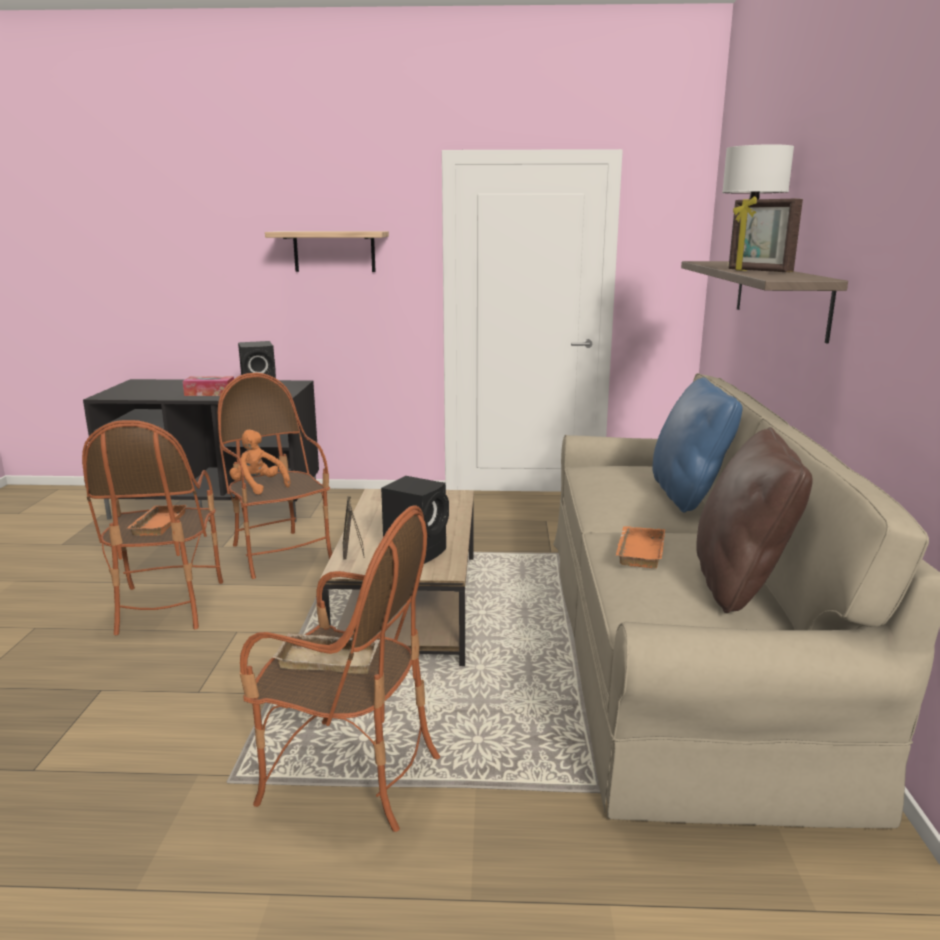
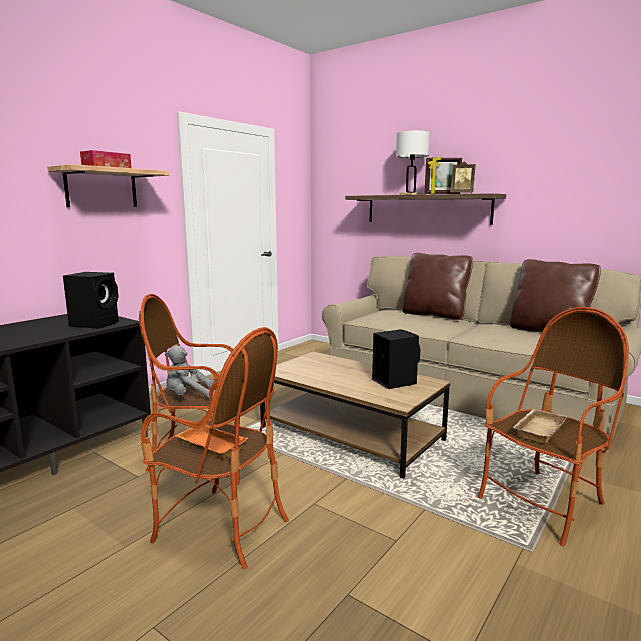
camera: 55 degrees left, 5 degrees down
(210, 393) = (38, 334): tissue box -> tissue box (107, 167)
(258, 486) = (189, 397): orange plush toy -> grey plush toy
(353, 553) = (375, 396): picture frame -> picture frame (462, 194)
(638, 551) = (499, 334): orange tray -> none
(688, 495) = (434, 315): blue pillow -> brown pillow

